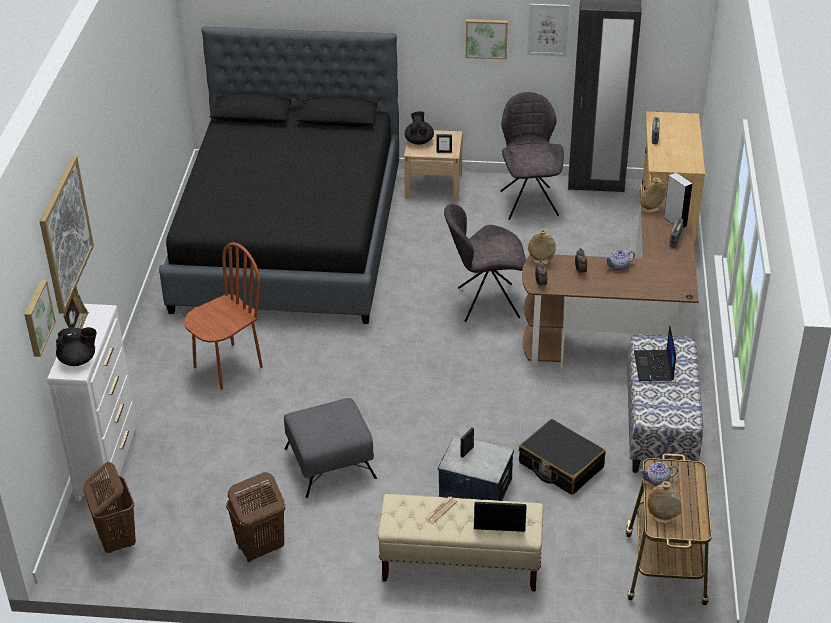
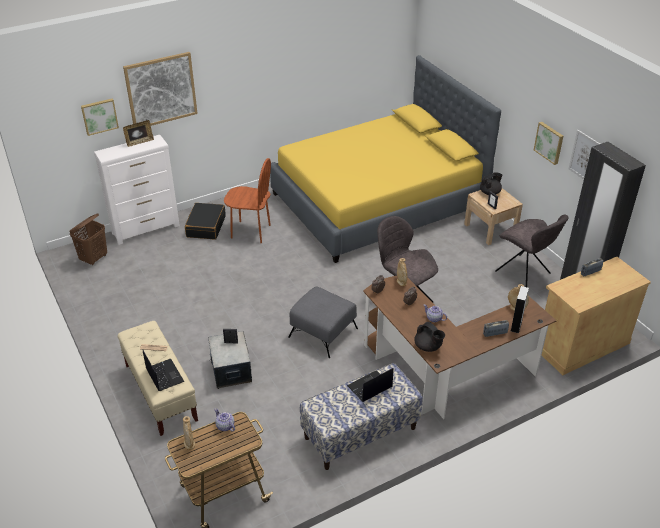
camera: 55 degrees right, 0 degrees up
(78, 360) = (114, 153): black teapot -> black teapot (428, 347)
(260, 548) = (120, 308): brown laundry basket -> none
(290, 238) = (378, 202): black bed -> yellow bed
(329, 463) = (205, 302): grey ottoman -> grey ottoman (323, 332)
(529, 202) = (524, 273): grey chair -> grey chair turned 90 degrees clockwise
(560, 465) = (282, 399): black suitcase -> black suitcase (206, 226)

